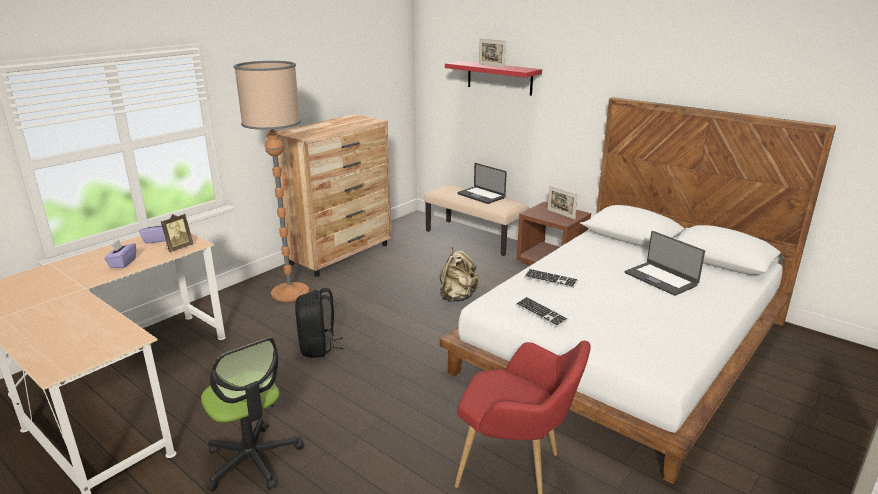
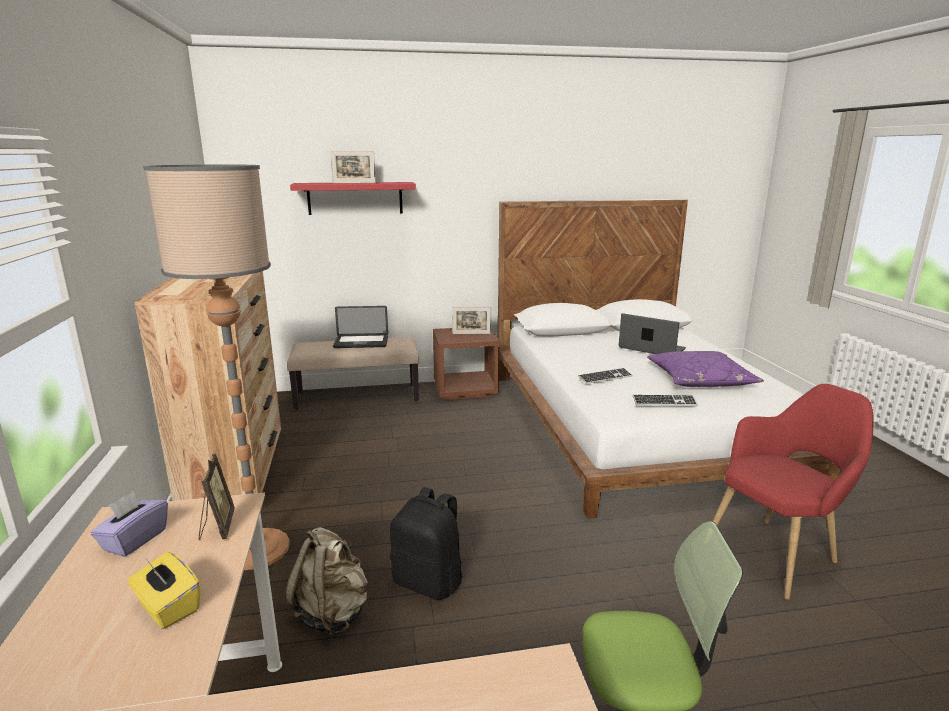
camera: 50 degrees left, 5 degrees down
(122, 263) = (168, 607): purple tissue box -> yellow tissue box
(457, 297) = (454, 452): beige backpack -> beige backpack (333, 613)
(627, 317) = (700, 380): none -> purple pillow
(661, 279) = (651, 348): laptop -> laptop turned 150 degrees counterclockwise

